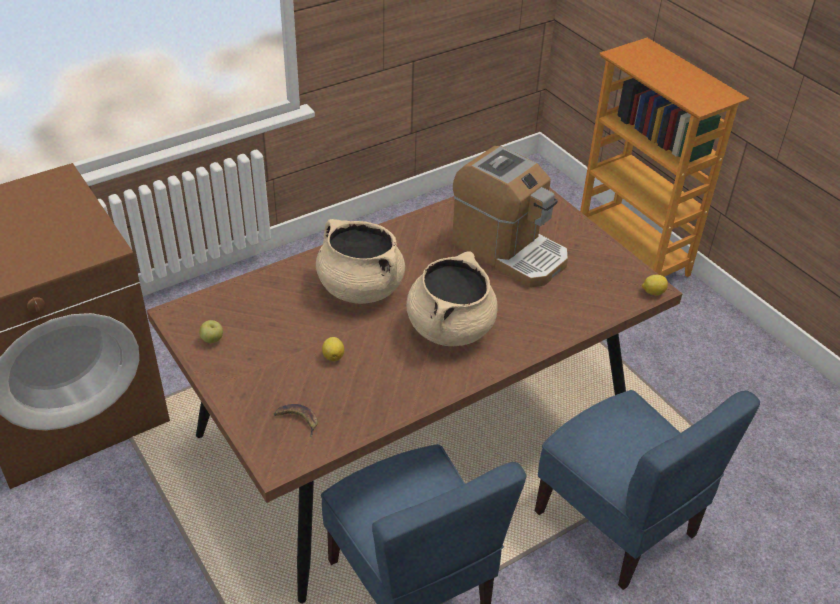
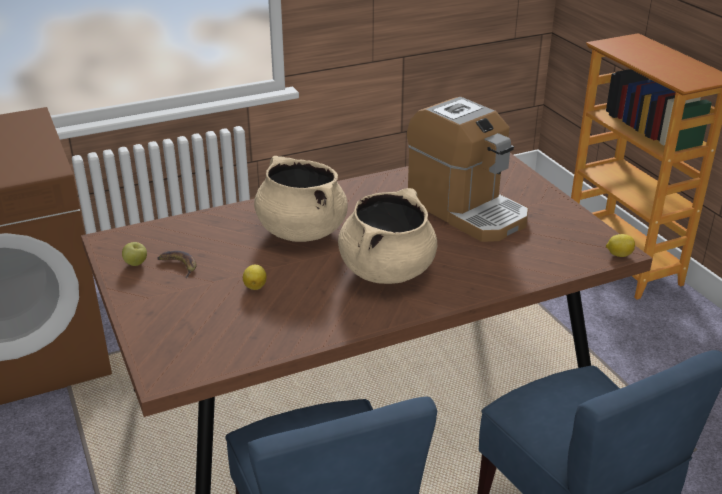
camera: 10 degrees right, 10 degrees down
(297, 420) = (198, 339): banana -> banana (178, 265)

